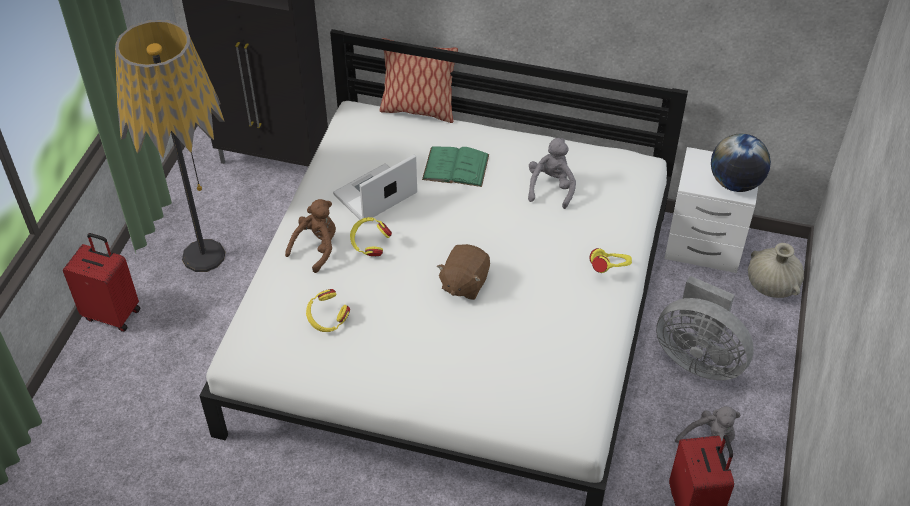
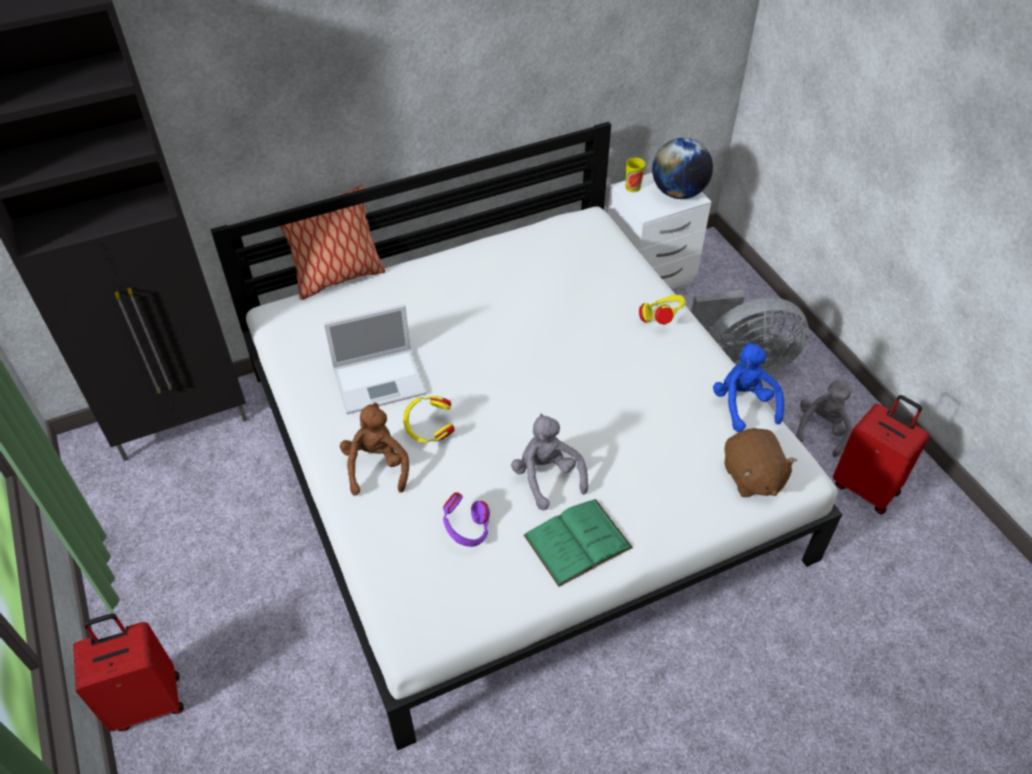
camera: 40 degrees left, 0 degrees up
(204, 255) = (198, 566): floor lamp -> none
(327, 321) = (466, 531): yellow headphones -> purple headphones
(374, 195) = (381, 380): laptop -> laptop turned 120 degrees counterclockwise
(456, 167) = (432, 309): green book -> green book (577, 541)
(464, 283) = (555, 409): brown plush toy -> brown plush toy (751, 477)
(551, 188) = (538, 278): grey plush toy -> grey plush toy (547, 477)
(597, 364) = (743, 405): none -> blue plush toy
(702, 158) = (633, 187): none -> cup
(772, 285) = (727, 275): beige vase -> none

